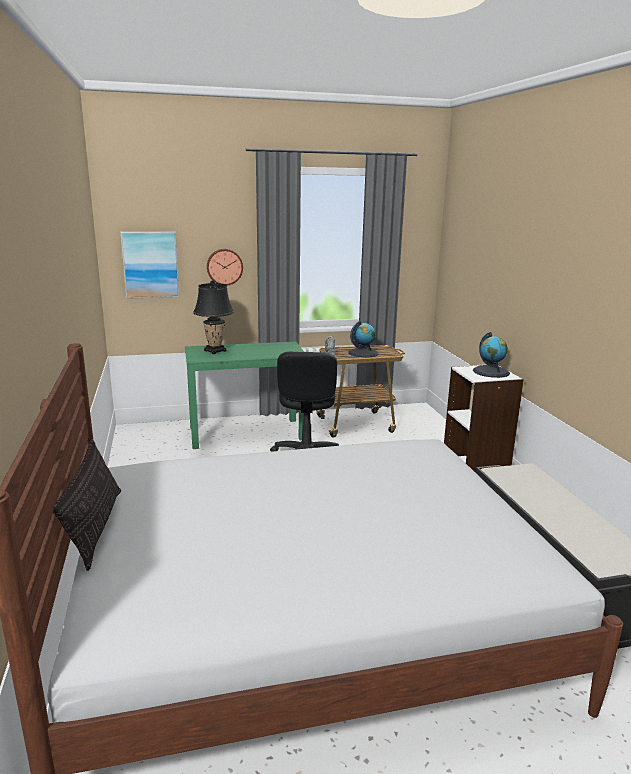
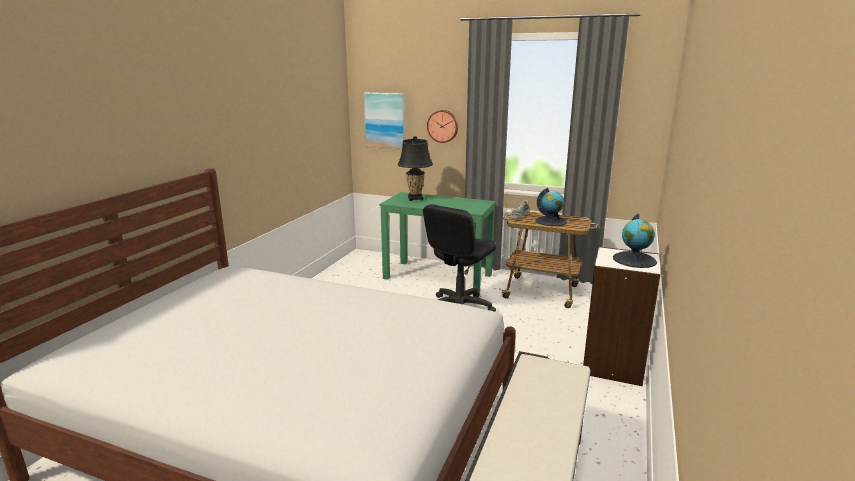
camera: 35 degrees right, 0 degrees up
(95, 527) = (153, 299): pillow -> none

